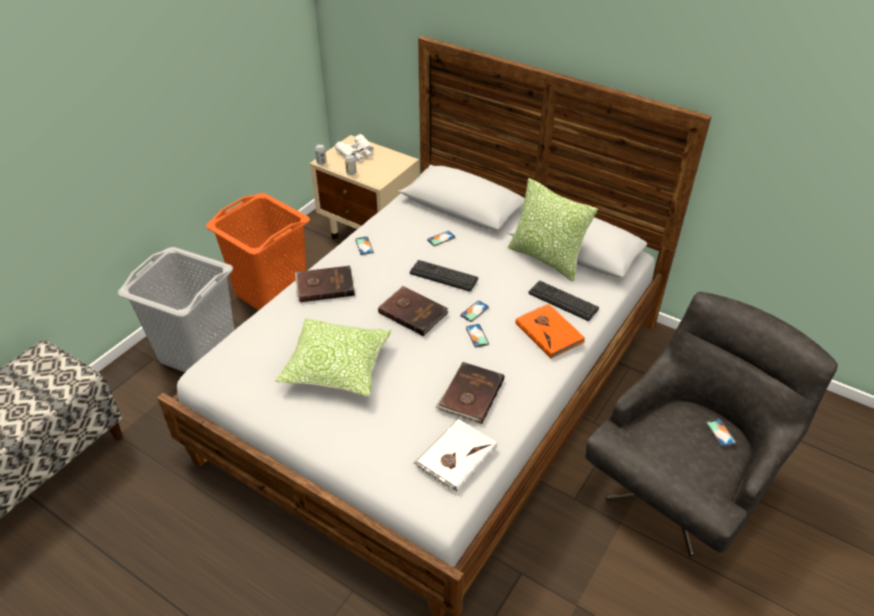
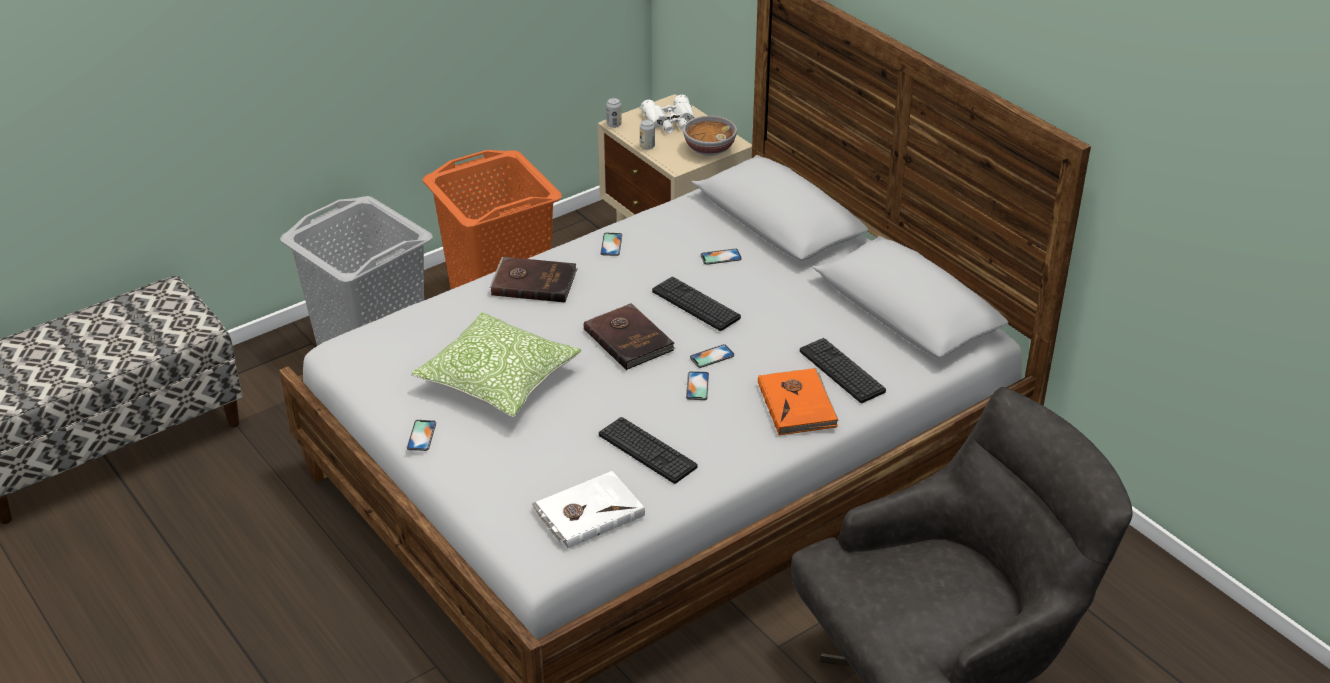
camera: 20 degrees right, 5 degrees down
(392, 166) = (709, 148): none -> bowl
(470, 395) = (647, 451): brown book -> keyboard
(546, 259) = (853, 313): pillow -> none
(720, 432) = (977, 588): phone -> phone (421, 435)

